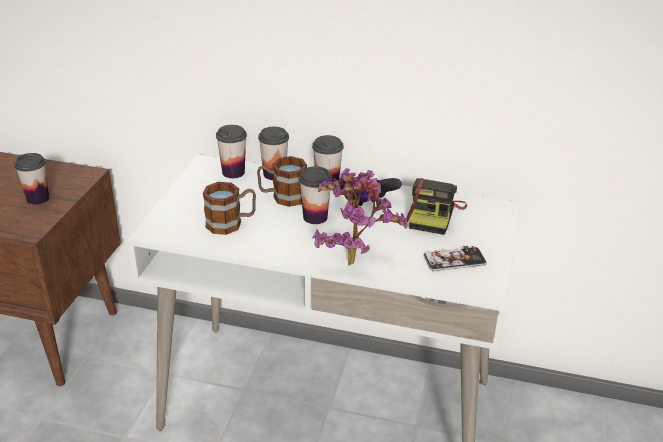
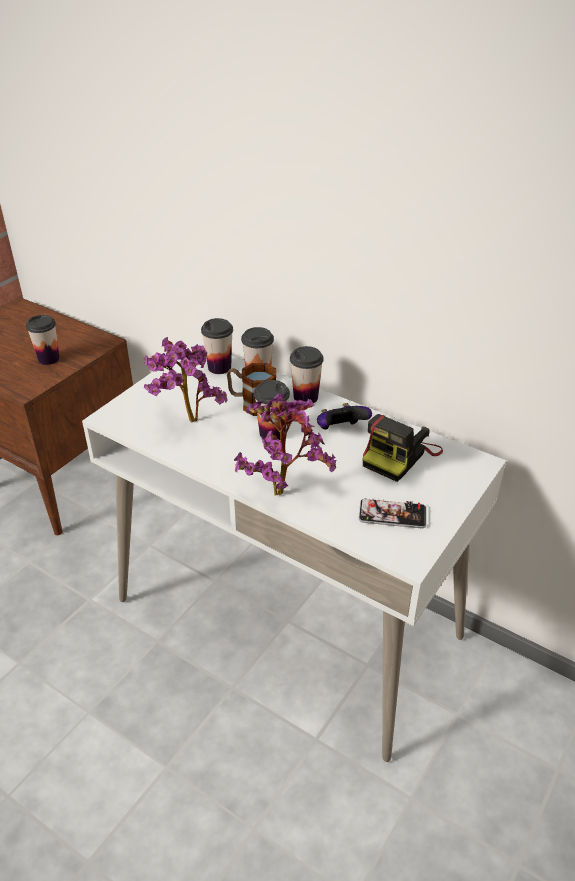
camera: 20 degrees right, 5 degrees up
(231, 223) = (186, 423): mug -> potted plant

